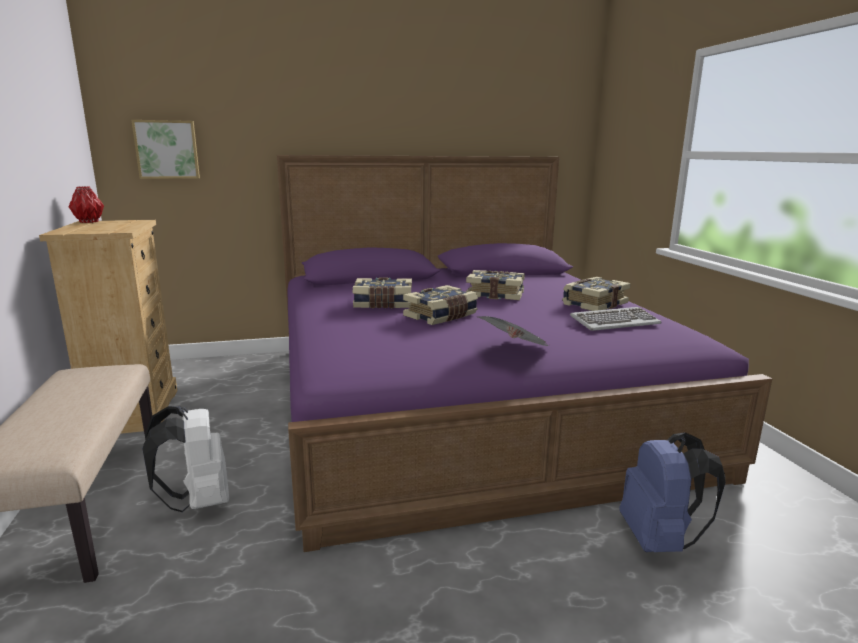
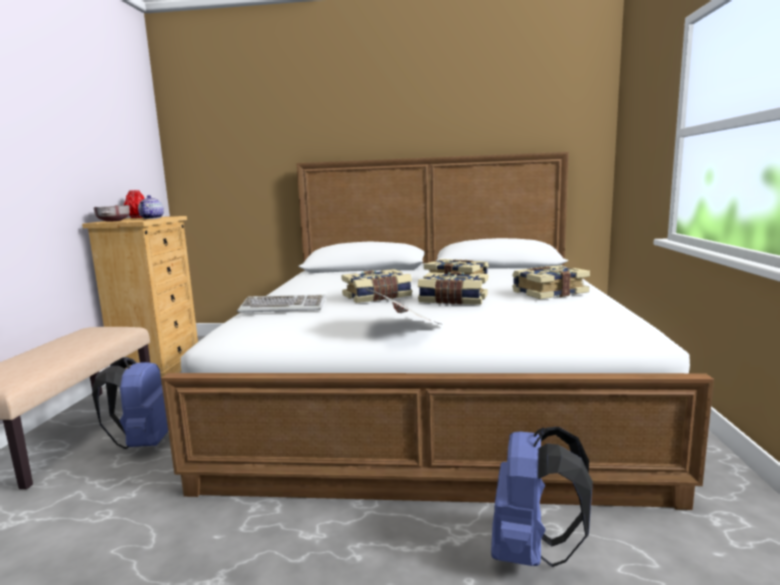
camera: 20 degrees right, 5 degrees down
(77, 230) = (114, 221): none -> grey bowl
(122, 225) = (152, 218): none -> teapot
(167, 149) = (215, 163): picture -> none
(198, 501) = (144, 443): white backpack -> blue backpack
(383, 304) = (341, 287): book -> book (453, 300)
(466, 402) = (430, 389): purple bed -> white bed
(614, 322) = (547, 308): keyboard -> keyboard (283, 307)

